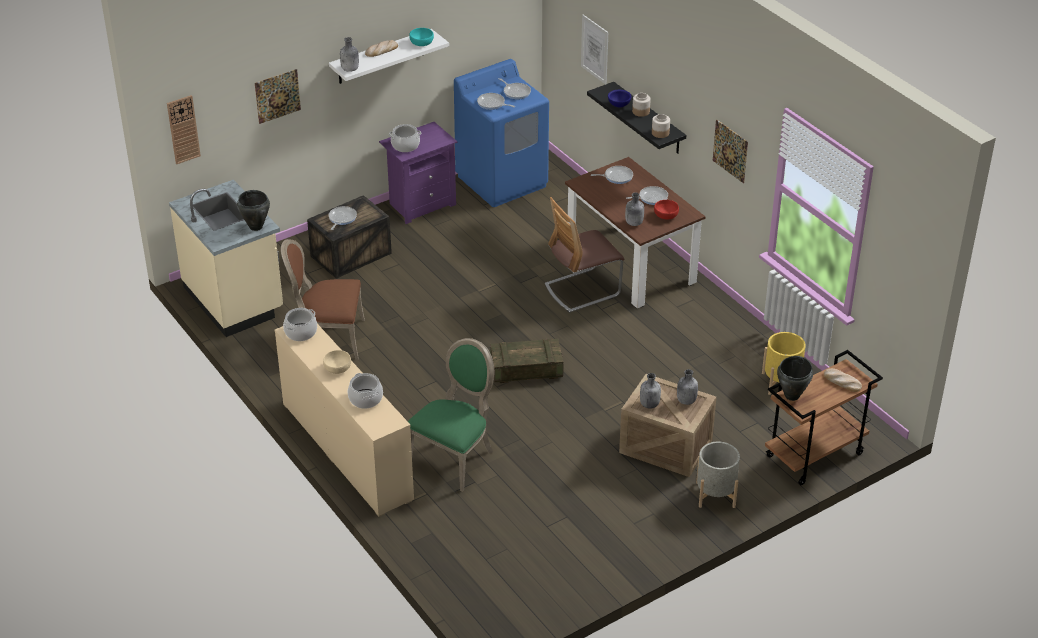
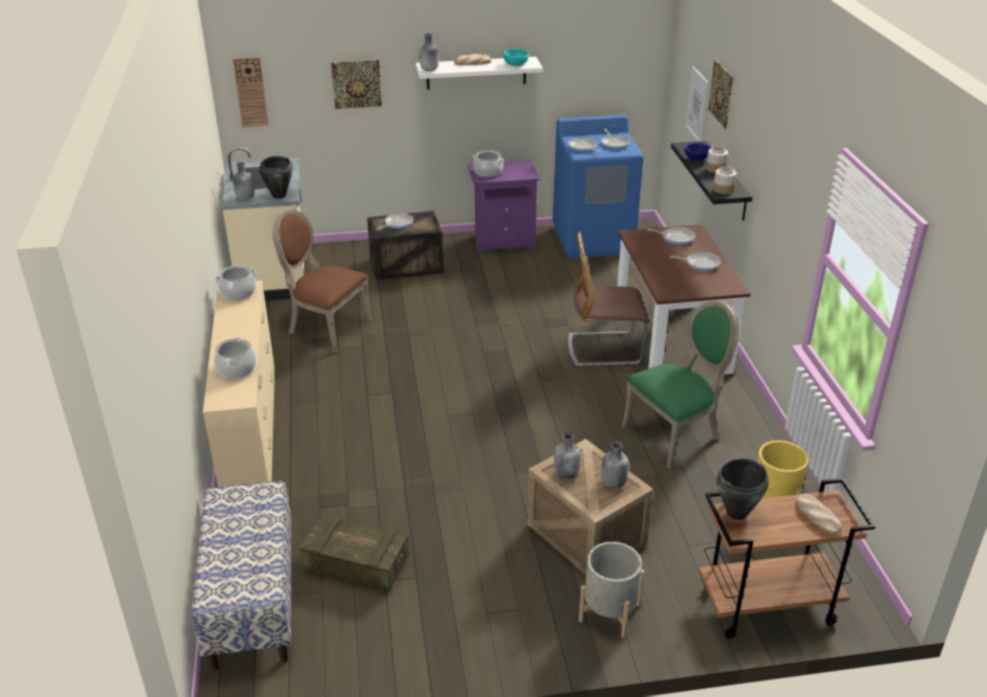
camera: 25 degrees right, 5 degrees down
(337, 368) = (239, 332): beige bowl -> none
(455, 457) = (349, 472): green chair -> green chair (675, 433)
(461, 572) = (251, 600): none -> bench
(526, 370) = (490, 408): crate -> crate (356, 564)
(633, 223) = (663, 282): grey bottle -> grey bottle (245, 198)
(666, 216) = (705, 283): red bowl -> none
(730, 151) = (786, 213): picture -> picture (720, 93)

